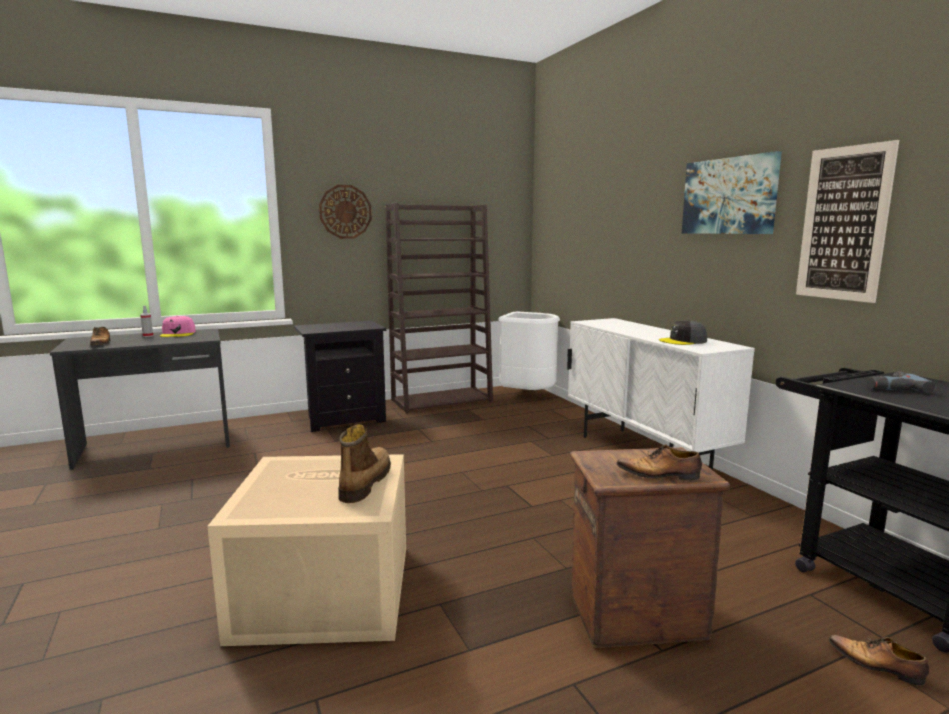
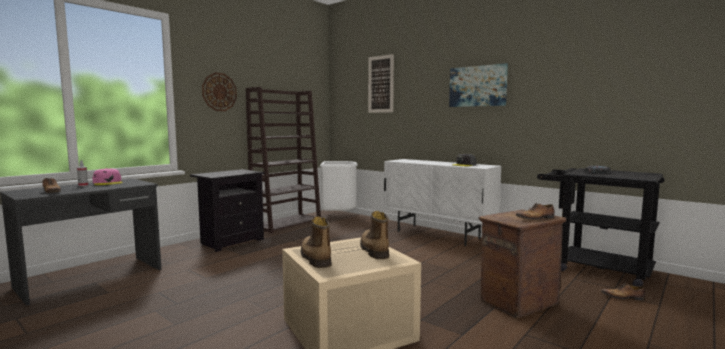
camera: 25 degrees left, 5 degrees down
(270, 482) = (314, 258): none -> boot
(843, 224) = (545, 99): picture -> picture (380, 84)

